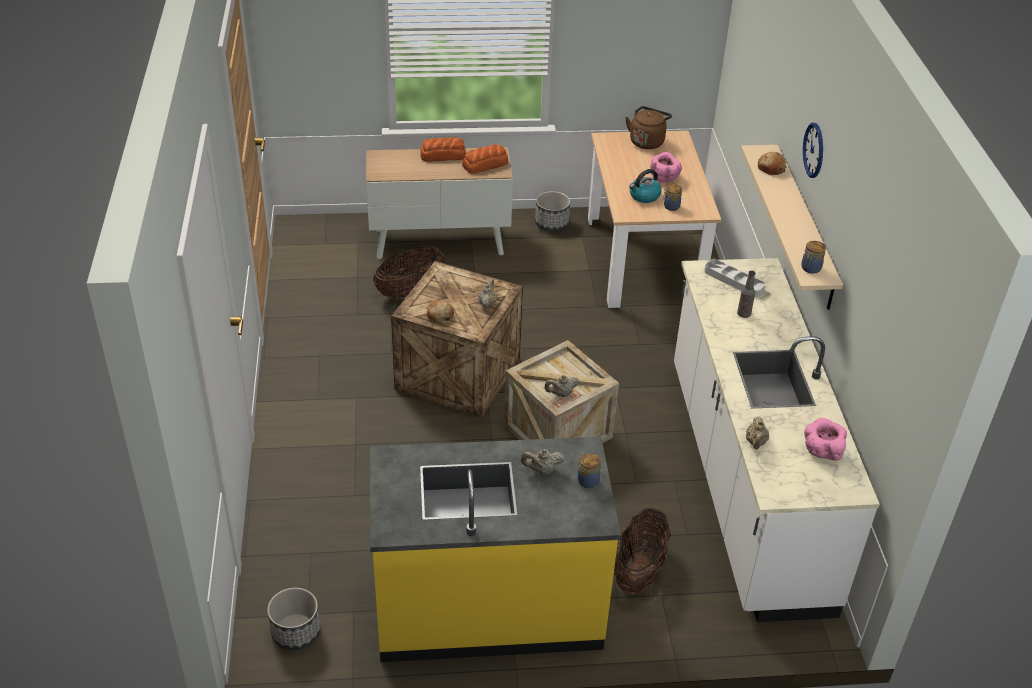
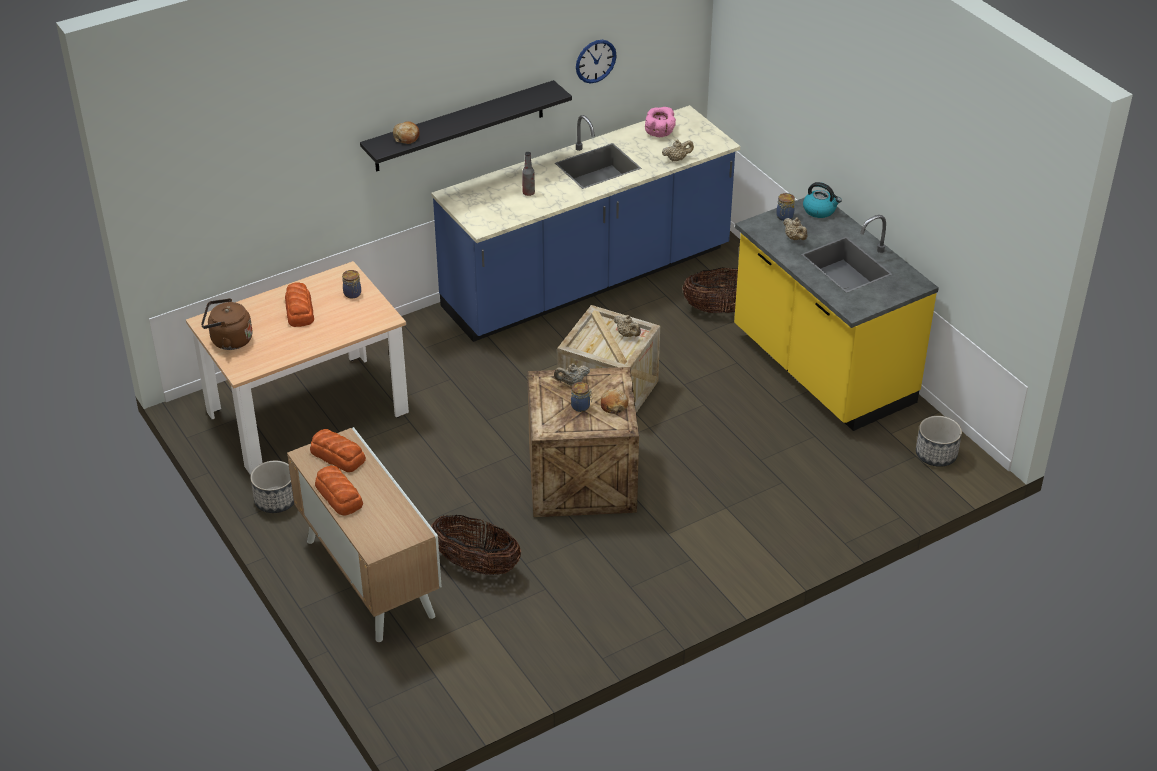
camera: 115 degrees left, 0 degrees up
(644, 196) = (344, 315): kettle -> kettle (820, 210)
(664, 178) = (299, 311): pink bowl -> bread
(734, 281) = (485, 207): grey tray -> none
(744, 484) = (588, 280): white counter -> blue counter
(804, 226) = (459, 126): beige shelf -> black shelf
(810, 268) = (546, 95): jar -> jar (581, 406)
(814, 150) = (442, 69): wall clock -> wall clock (595, 61)

